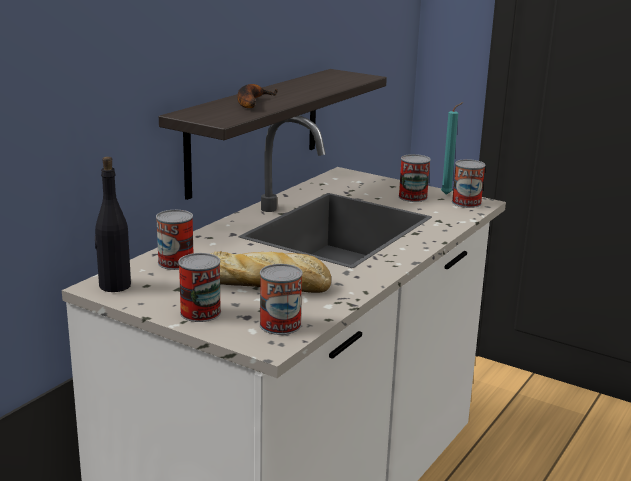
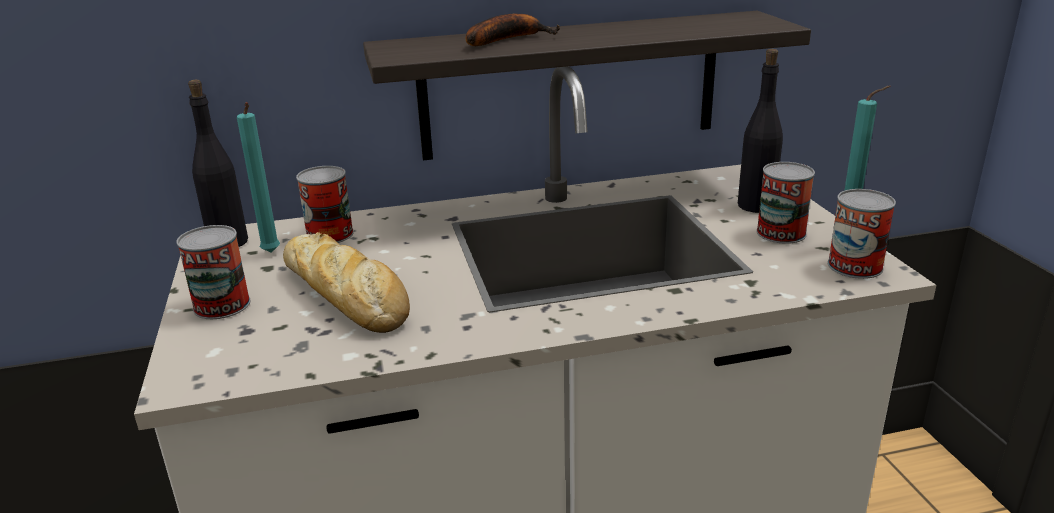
camera: 45 degrees right, 5 degrees up
(163, 282) = (271, 254): none -> turquoise candle
(280, 325) = (250, 358): can -> none
(379, 187) = (756, 205): none -> black bottle

